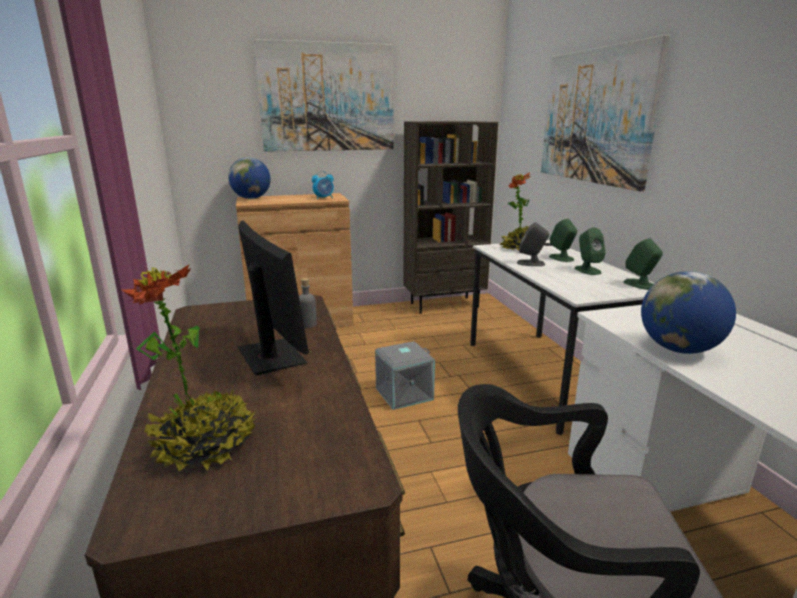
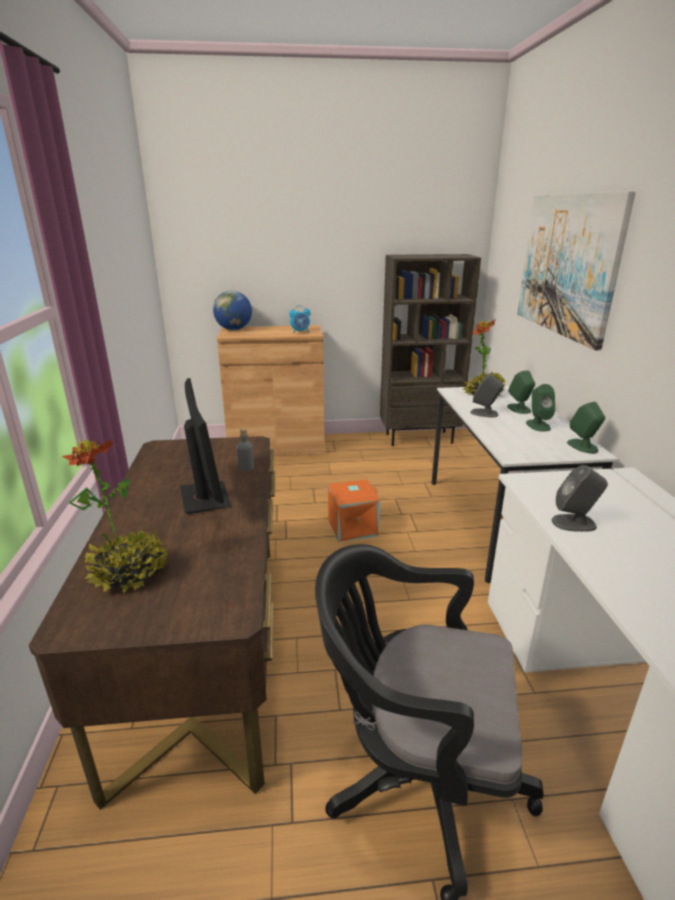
camera: 10 degrees right, 5 degrees up
(327, 98) = (310, 231): picture -> none
(404, 393) = (352, 527): grey storage box -> orange storage box
(679, 349) = (574, 523): globe -> grey speaker

